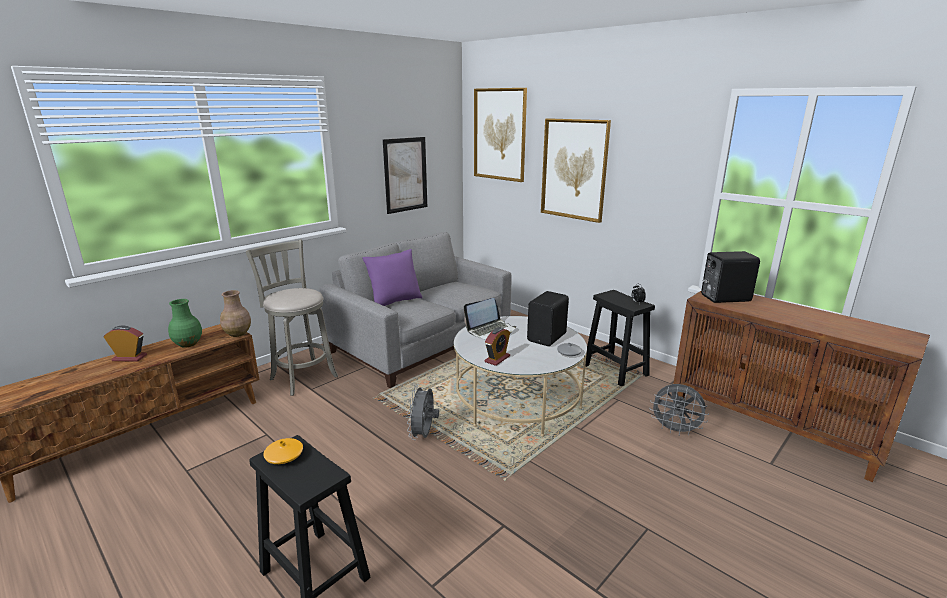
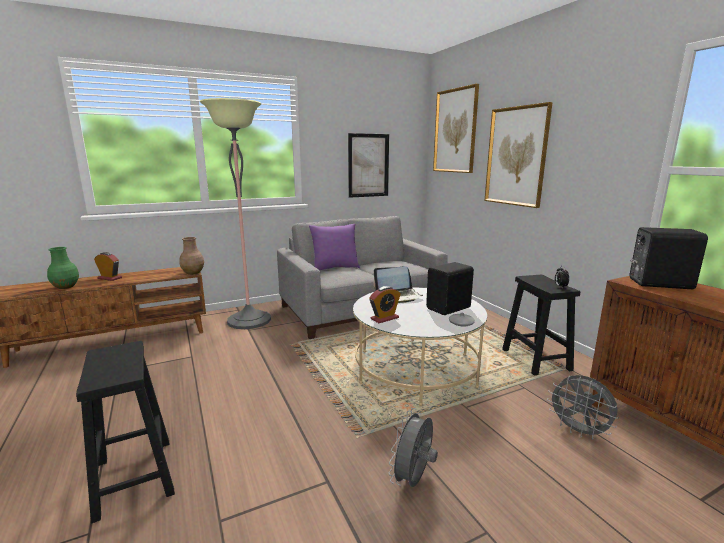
camera: 20 degrees right, 5 degrees down
(187, 344) = (154, 275): green vase -> green vase (65, 287)
(284, 456) = (112, 353): orange vase -> none
(302, 376) = (249, 320): grey stool -> floor lamp
(423, 435) = (310, 381): grey fan -> grey fan (413, 480)

